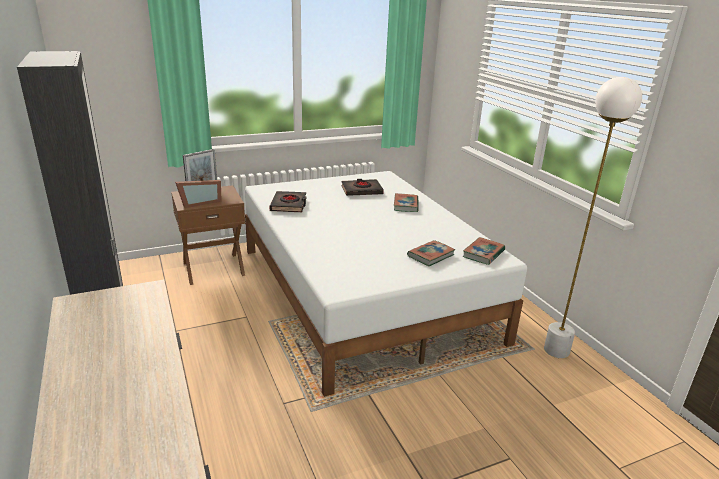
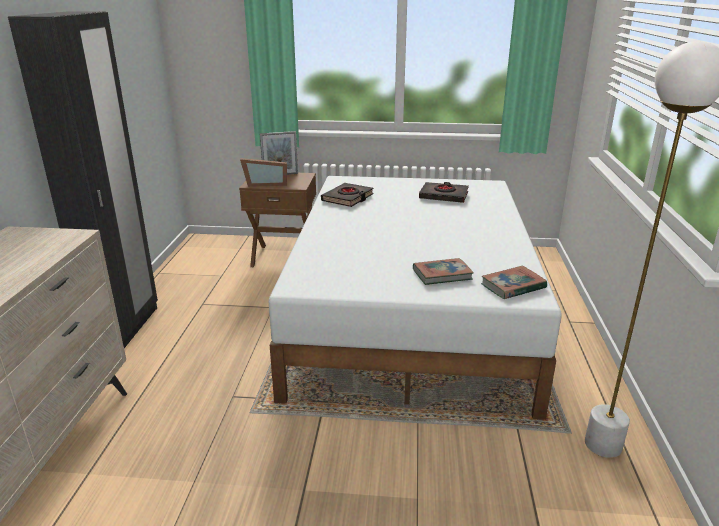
camera: 30 degrees right, 0 degrees up
(406, 205) = (478, 218): book -> none

